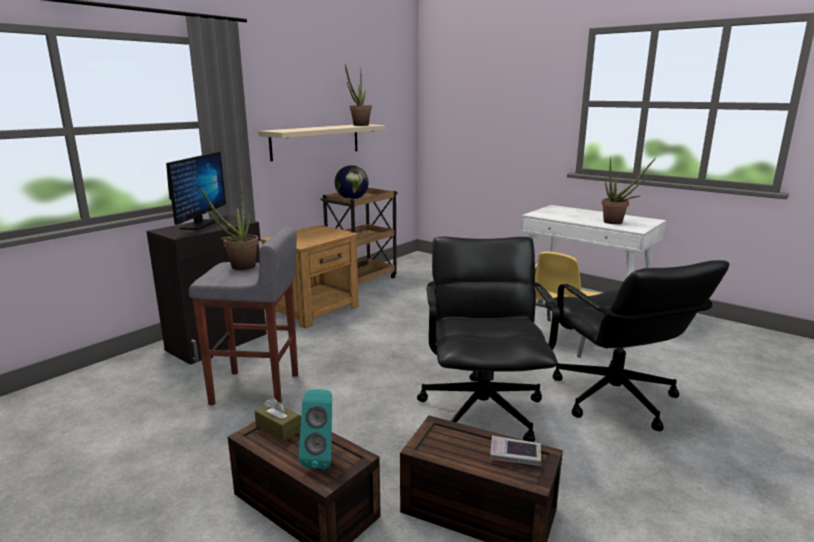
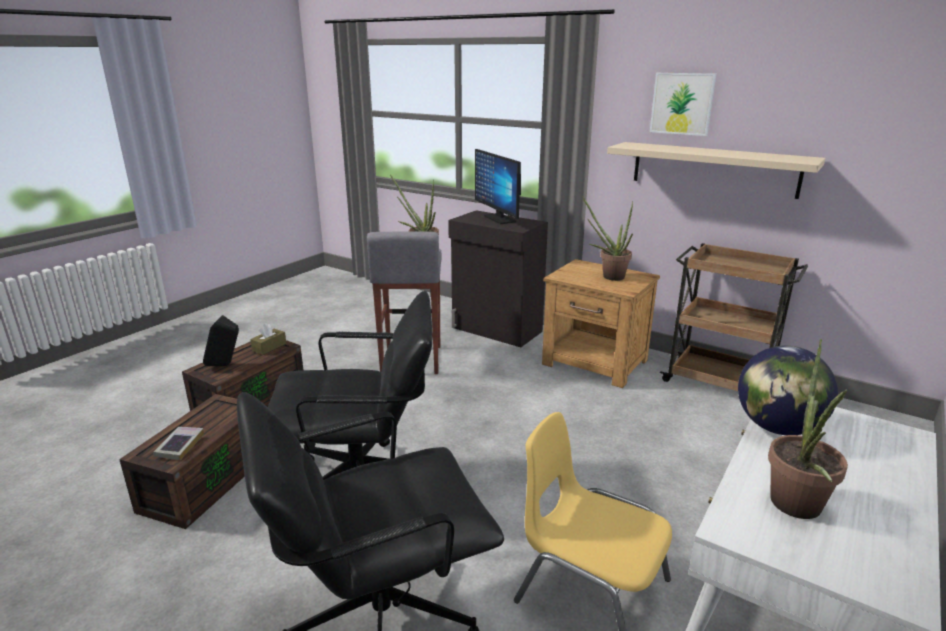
camera: 85 degrees right, 5 degrees up
(198, 225) = (499, 219): monitor -> monitor turned 60 degrees clockwise
(291, 96) = (682, 103): none -> picture
(321, 457) = (225, 365): turquoise speaker -> black speaker
(352, 199) = (726, 262): globe -> globe (777, 428)
(359, 125) = (774, 157): potted plant -> potted plant (608, 276)

